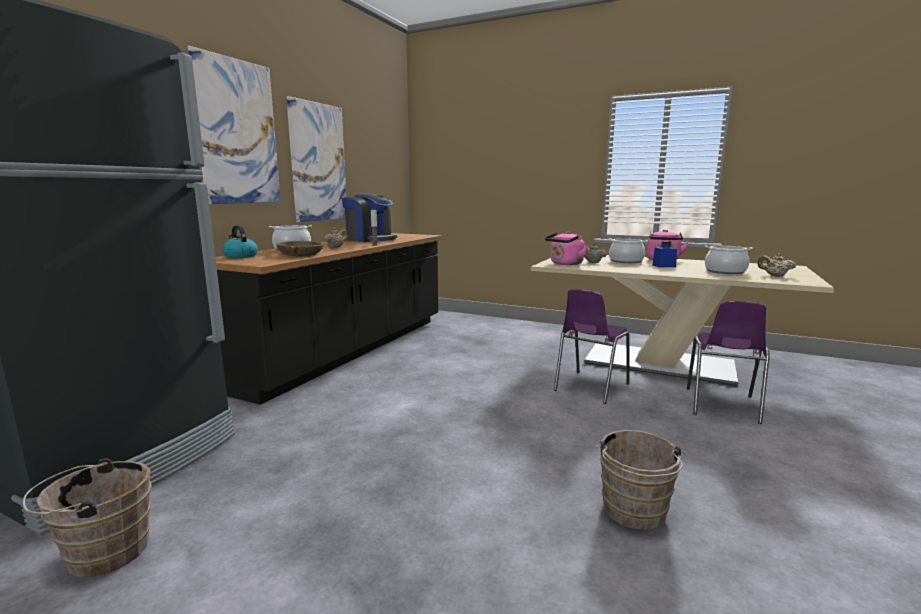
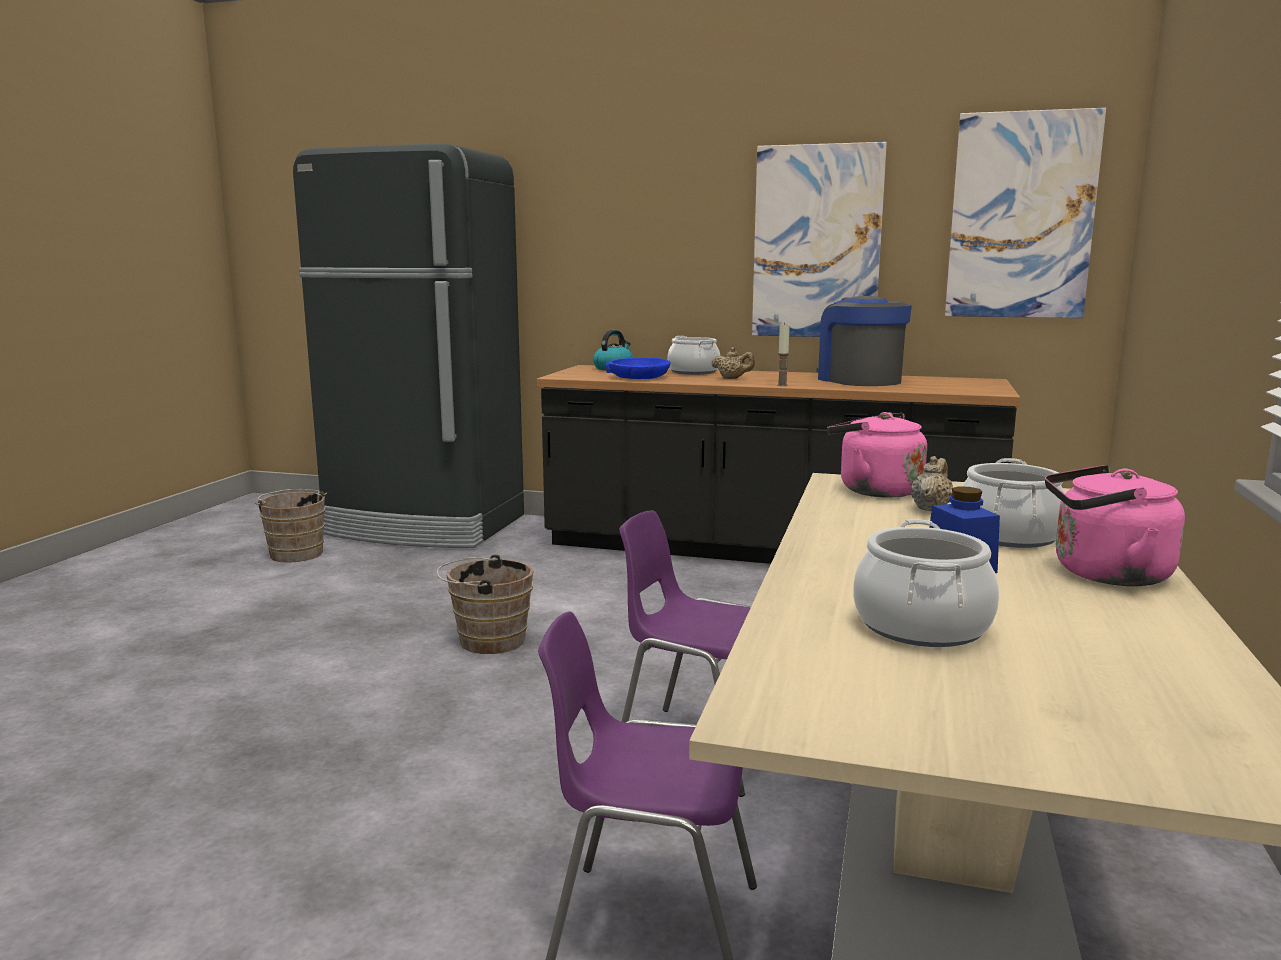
camera: 80 degrees right, 0 degrees up
(238, 132) = (666, 211): picture -> picture (1021, 216)
(300, 255) = (639, 377): brown bowl -> blue bowl
(370, 239) = (858, 380): coffee machine -> coffee machine turned 135 degrees clockwise
(634, 513) = (252, 760): brown bucket -> brown bucket (487, 640)
(774, 275) = (897, 686): beige teapot -> none

